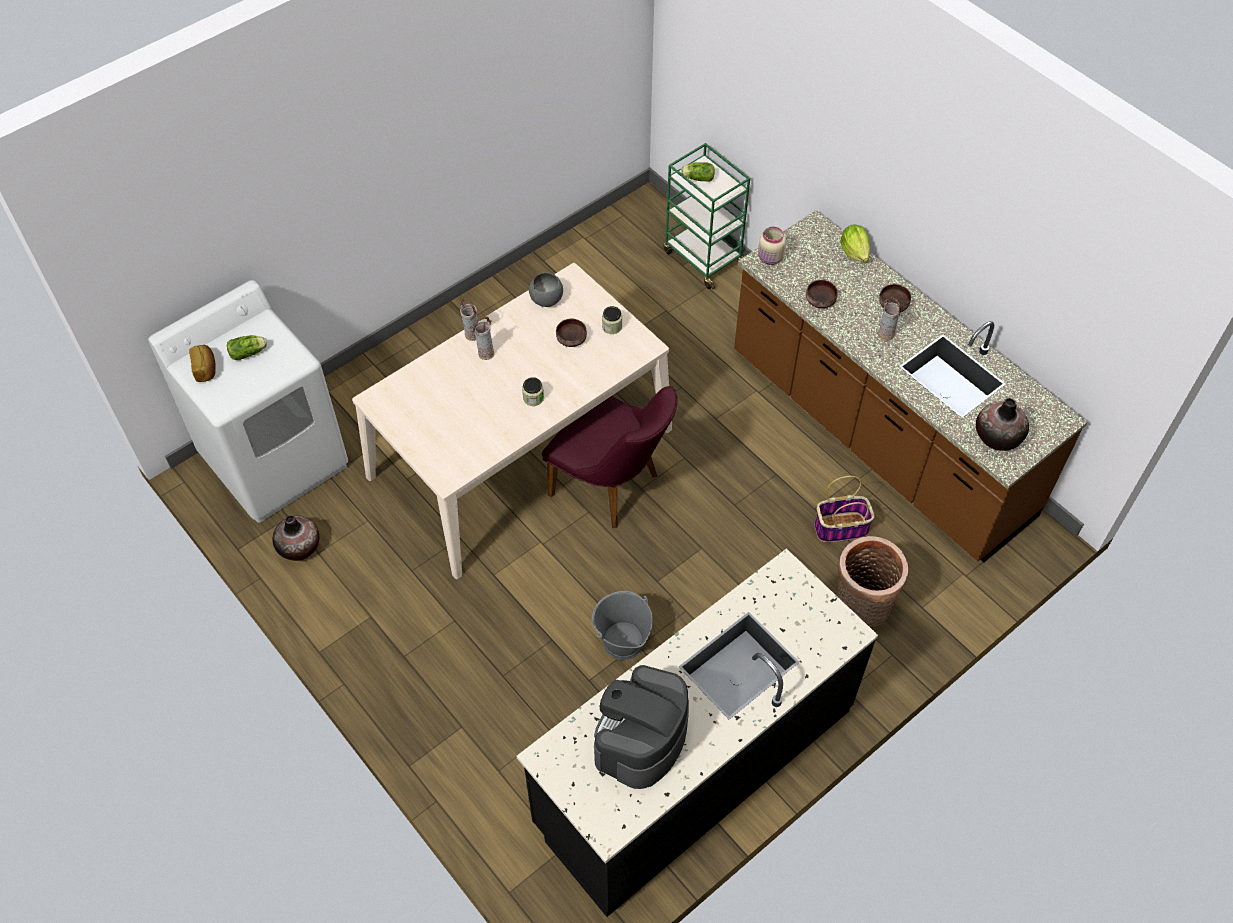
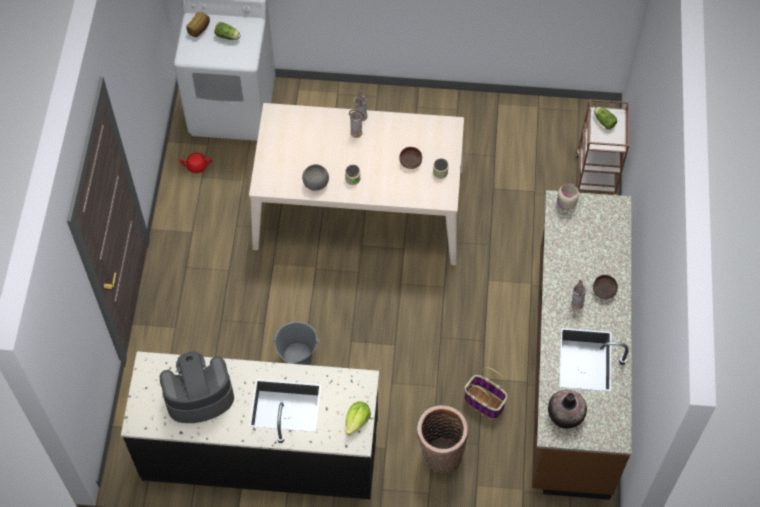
camera: 45 degrees right, 5 degrees up
(300, 547) = (196, 166): vase -> red teapot
(546, 300) = (423, 127): grey bowl -> grey bowl (315, 183)
(613, 488) = (385, 270): purple chair -> none
(703, 258) = (595, 177): green cart -> brown cart
(821, 301) = (564, 253): brown bowl -> none
(854, 252) = (621, 240): lettuce -> lettuce (357, 421)

